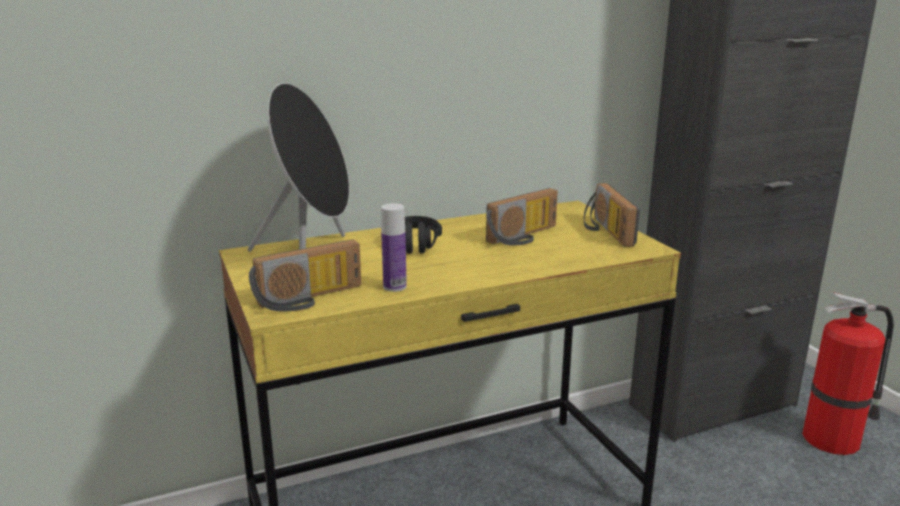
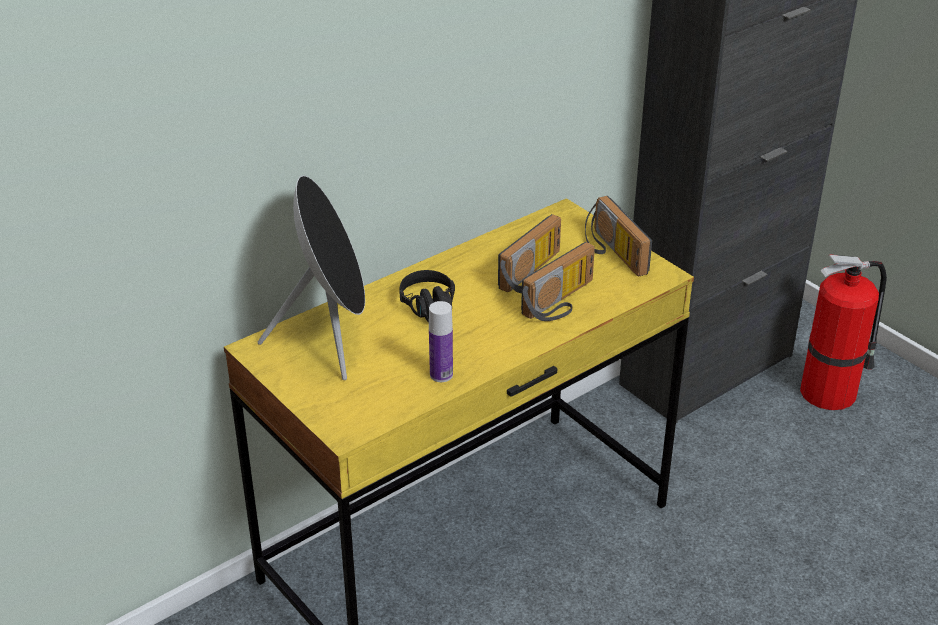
camera: 15 degrees left, 15 degrees up
(310, 299) = (370, 406): radio -> radio (562, 302)

